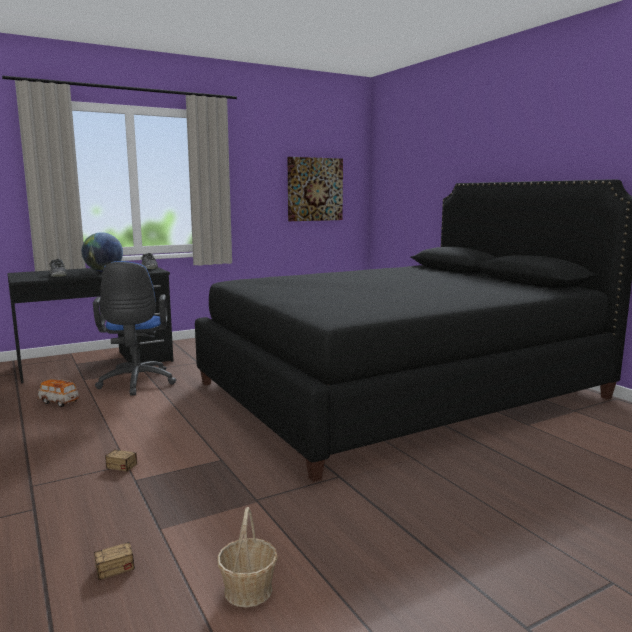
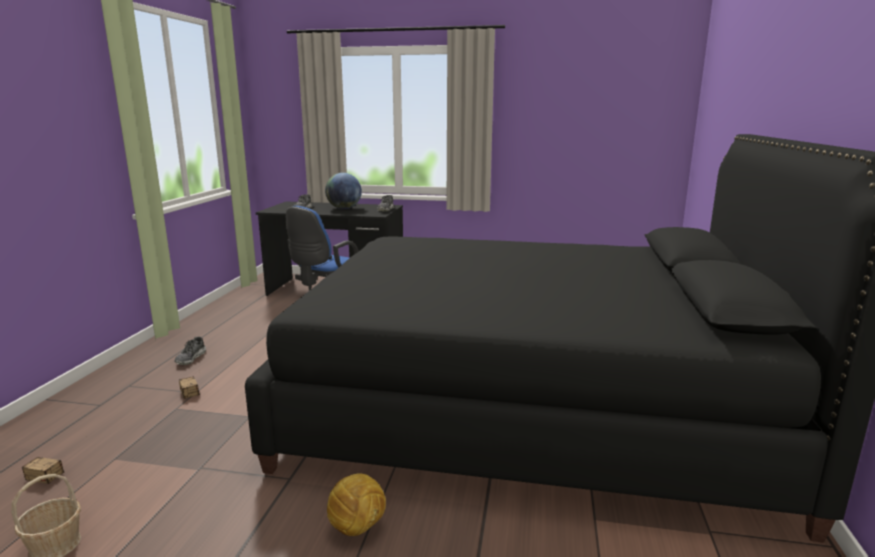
camera: 40 degrees right, 5 degrees up
(54, 446) = (191, 358): none -> shoe
(59, 402) = (256, 320): toy car -> none
(314, 189) = (608, 130): picture -> none
(433, 477) = (358, 527): none -> football

